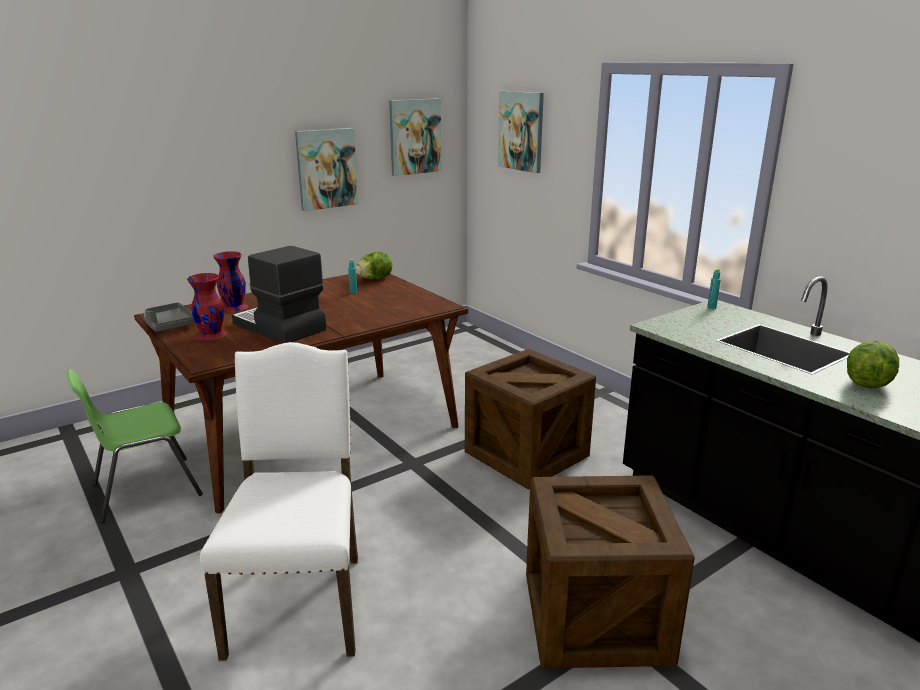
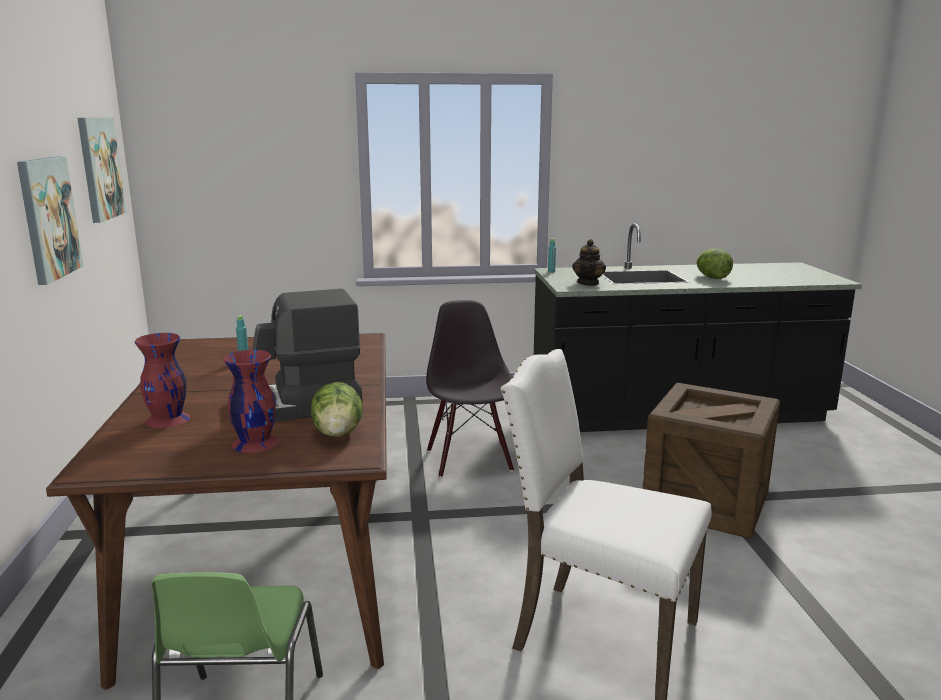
camera: 60 degrees left, 5 degrees down
(169, 325) = (160, 464): grey tray -> none
(375, 279) = (219, 345): lettuce -> lettuce (338, 434)
(521, 131) = (237, 151): picture -> none
(526, 454) = (470, 460): crate -> black chair
(692, 330) = (588, 283): none -> teapot

